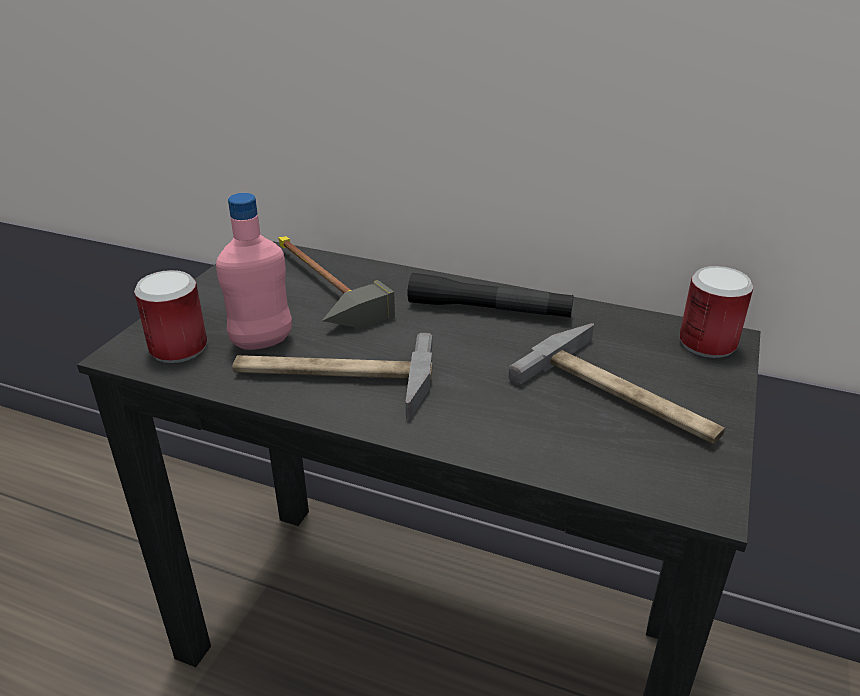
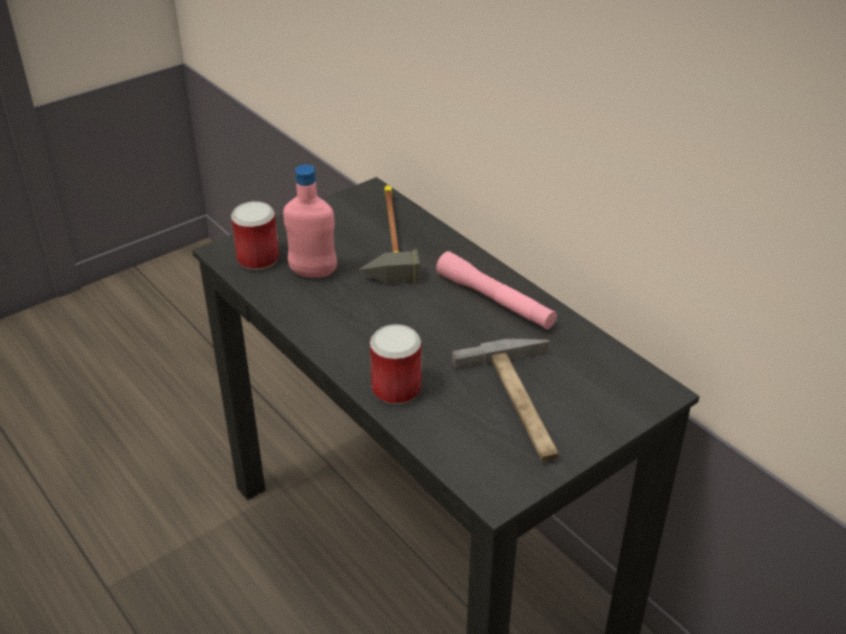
camera: 30 degrees right, 5 degrees up
(332, 378) = (336, 316): hammer -> none
(489, 309) = (495, 300): black flashlight -> pink flashlight
(707, 343) = (638, 389): can -> can (396, 389)

